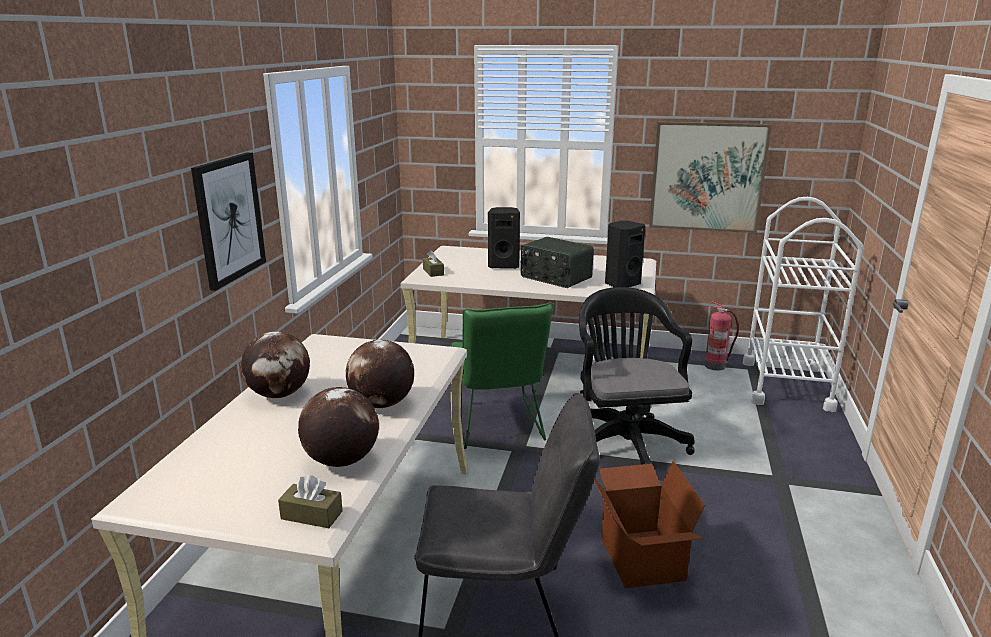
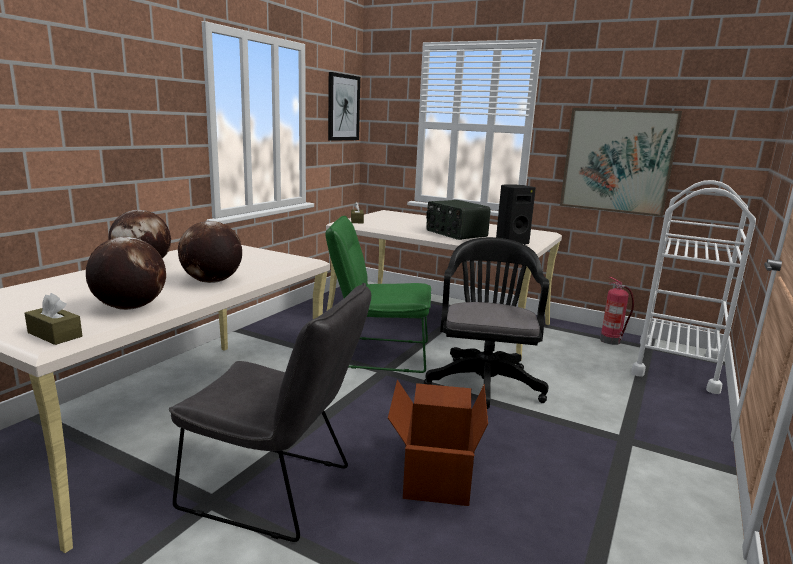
camera: 15 degrees right, 5 degrees down
(229, 219) = (143, 125): picture -> picture (343, 107)
(497, 427) = (377, 354): green chair -> green chair turned 90 degrees clockwise
(504, 265) = (419, 223): black speaker -> none

